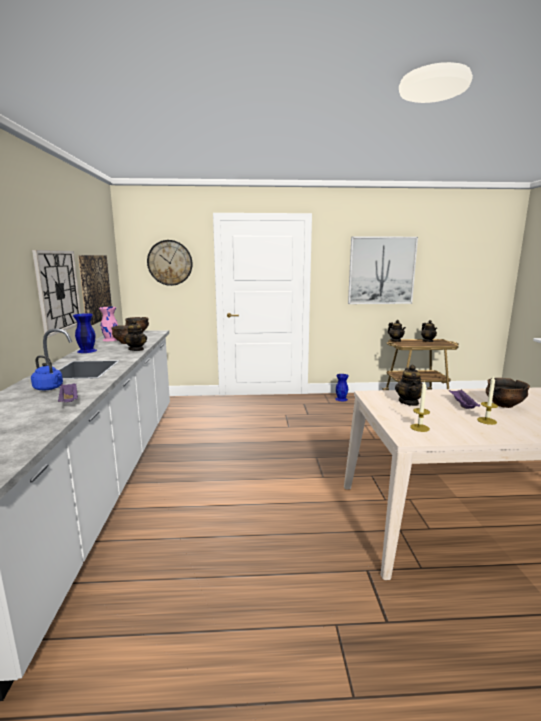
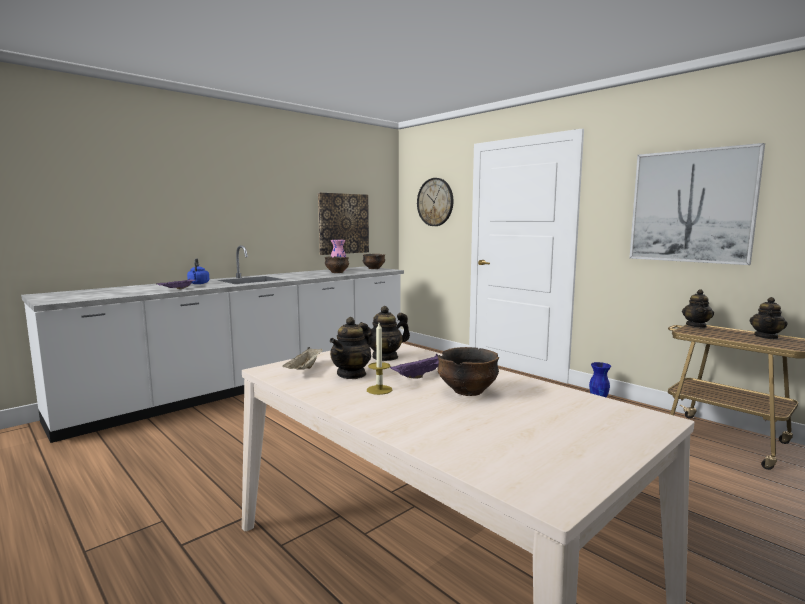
camera: 50 degrees right, 5 degrees down
(58, 291) = (278, 220): wall clock -> none
(86, 351) = (296, 273): blue vase -> none
(136, 349) = (322, 276): teapot -> teapot (352, 374)
(419, 428) = (305, 369): candle -> beige tray

